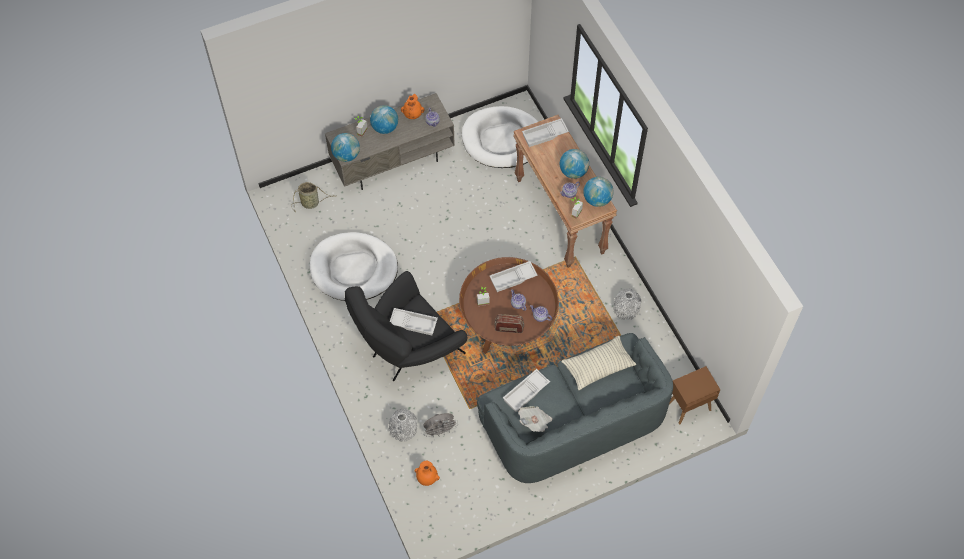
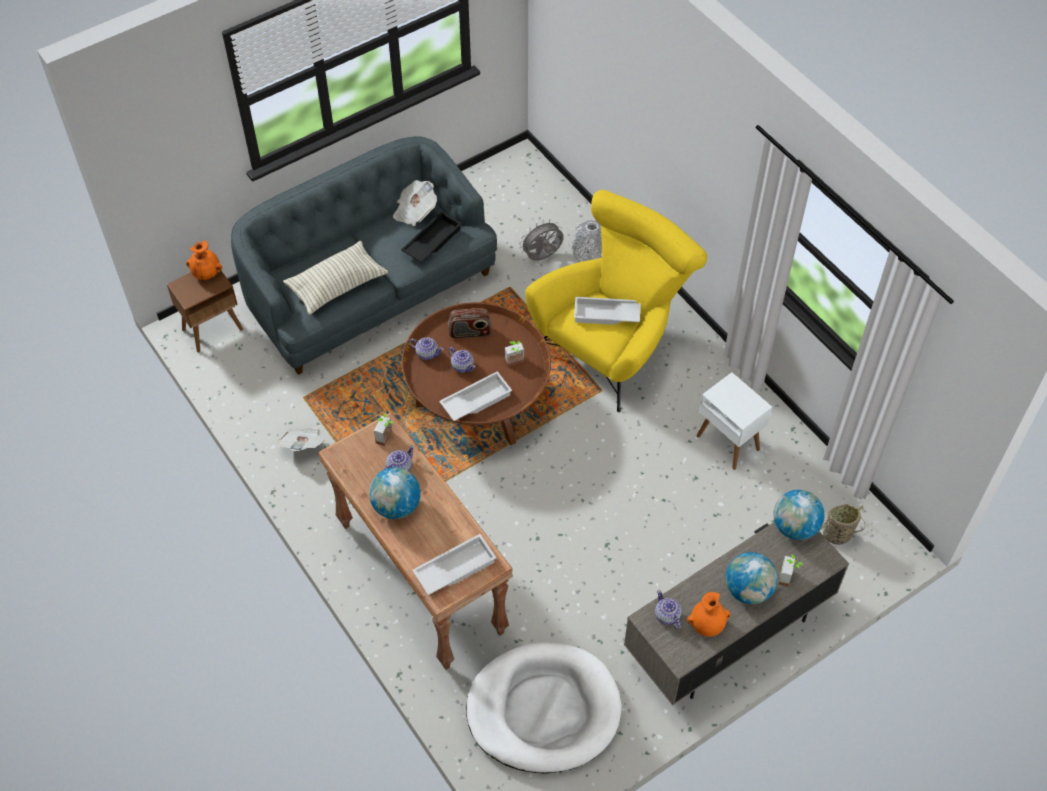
camera: 170 degrees right, 5 degrees down
(354, 269) = (727, 442): white dog bed -> white side table
(408, 351) = (611, 343): black armchair -> yellow armchair
(427, 478) = (546, 207): orange vase -> orange vase (207, 273)
(526, 393) = (431, 241): white tray -> black tray
(597, 200) = (352, 464): globe -> none
(626, 309) = (304, 445): grey vase -> newspaper

